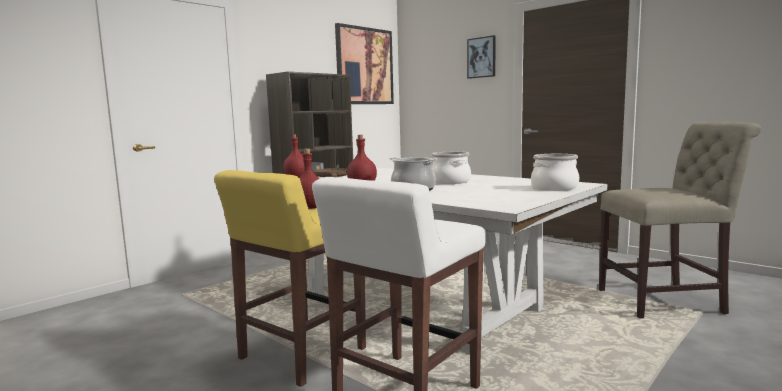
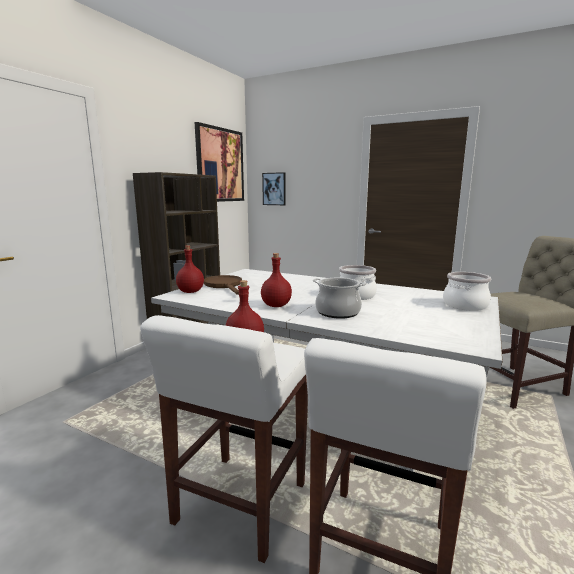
camera: 15 degrees left, 5 degrees up
(300, 354) = (239, 504): yellow stool -> white stool
(481, 57) = (329, 163): picture -> picture (274, 189)

